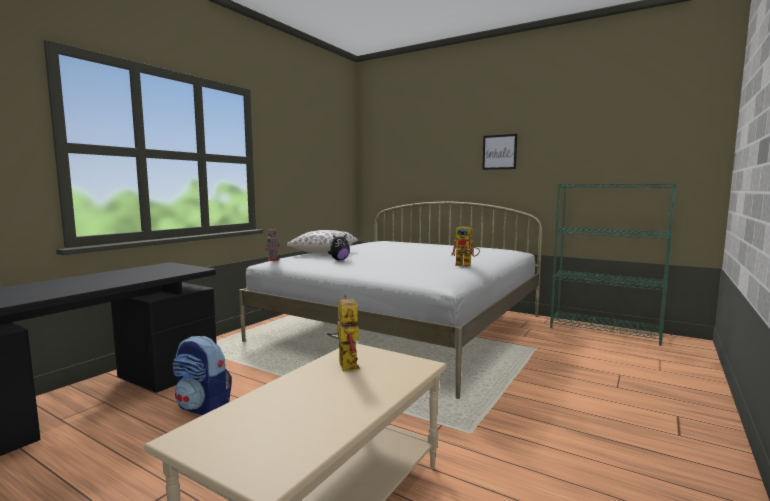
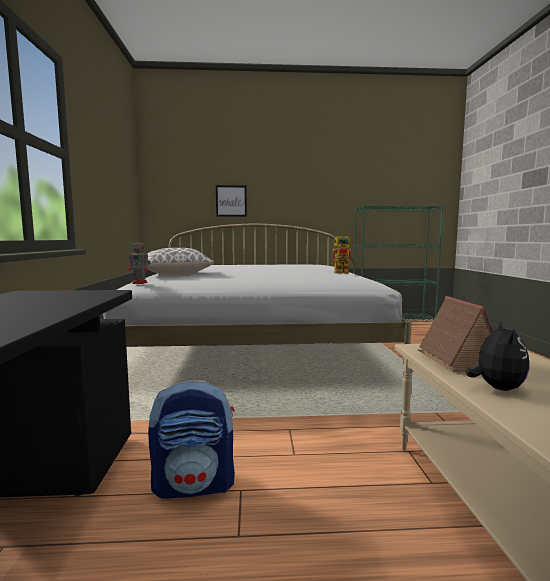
camera: 35 degrees left, 0 degrees up
(339, 260) = (221, 277): plush toy -> plush toy (496, 388)
(345, 363) = (456, 360): toy robot -> toy house
(499, 152) = (298, 178): picture -> picture (231, 201)

